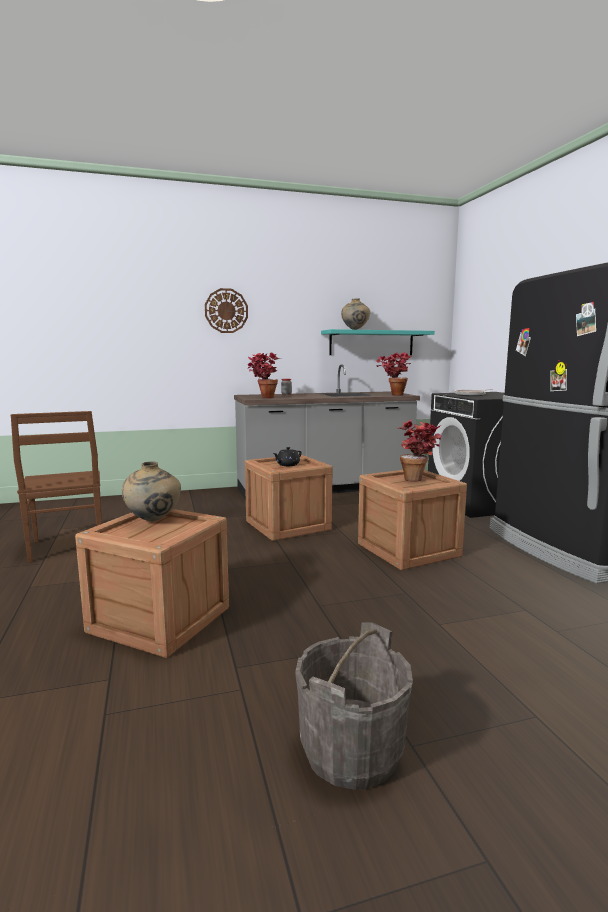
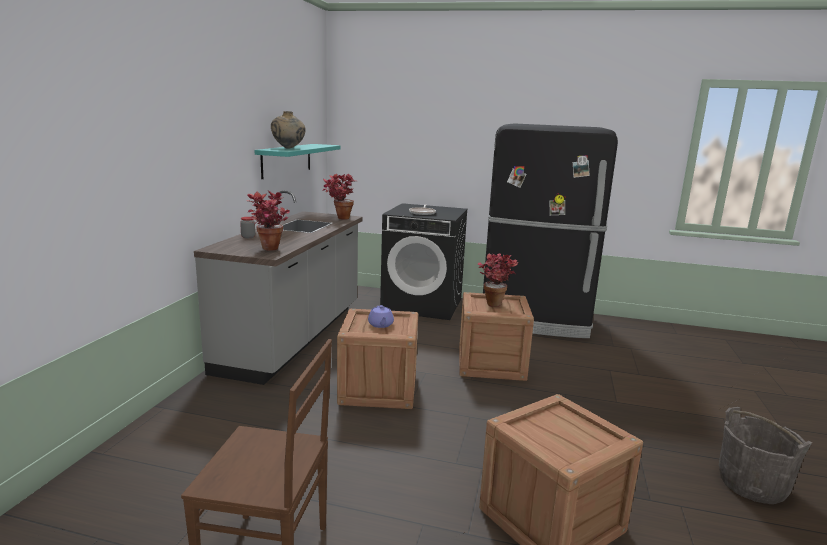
camera: 60 degrees left, 5 degrees up
(153, 521) = (537, 429): beige vase -> none
(226, 311) = (175, 130): wall clock -> none
(287, 465) = (380, 325): black teapot -> purple teapot

